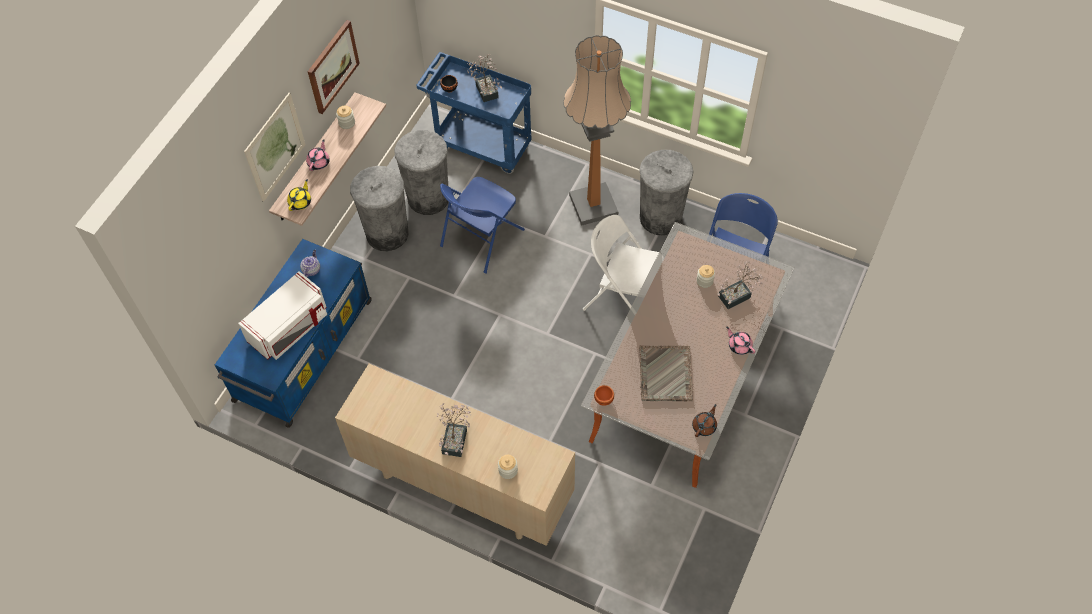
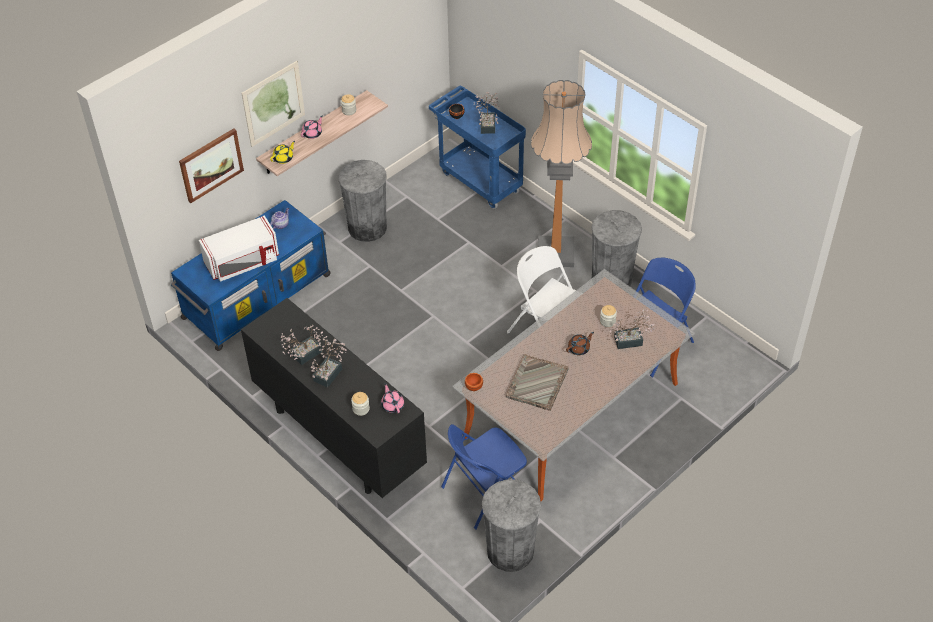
camera: 20 degrees right, 10 degrees down
(332, 66) = (346, 56): picture -> picture (211, 164)
(418, 426) = (303, 355): none -> potted plant
(428, 198) = (415, 209): grey trash can -> grey trash can (510, 551)
(463, 485) = (339, 438): beige dresser -> black dresser
(482, 237) = (446, 252): blue chair -> blue chair (486, 491)
(704, 426) = (551, 433): brown teapot -> brown teapot (579, 348)
(739, 345) = (614, 380): pink teapot -> pink teapot (392, 405)

